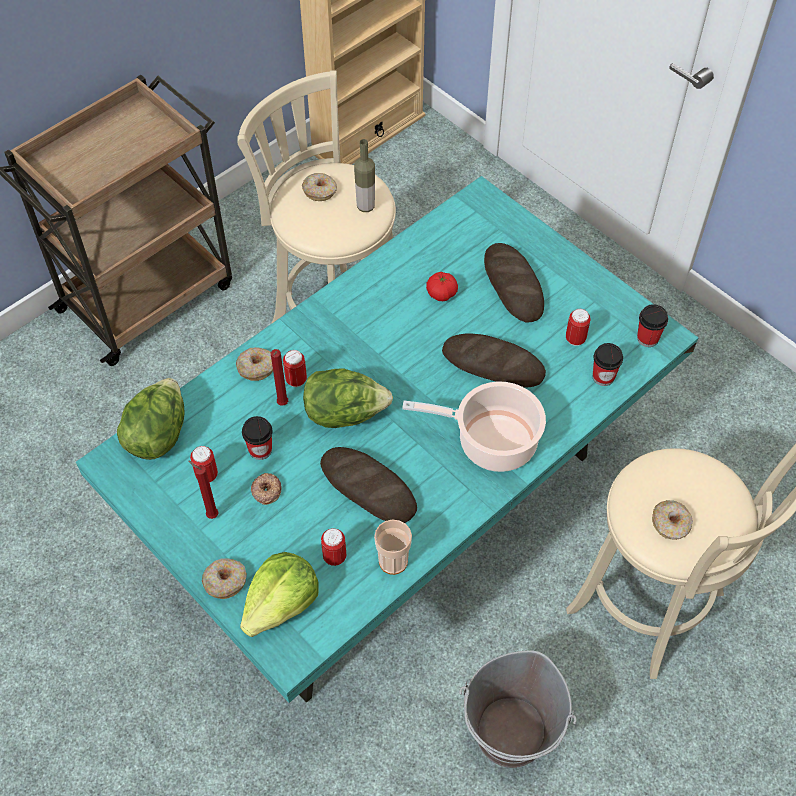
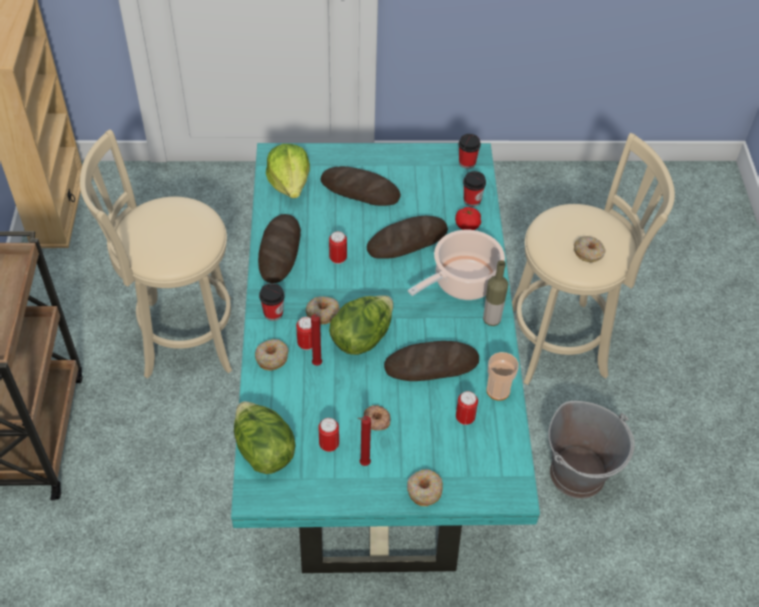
camera: 50 degrees left, 5 degrees down
(260, 450) = (341, 401): cup -> cup (273, 313)
(281, 604) = (472, 471): lettuce -> lettuce (290, 183)
(320, 191) = (152, 230): donut -> donut (322, 313)
(365, 206) = (196, 218): bottle -> bottle (491, 320)
(376, 285) = (279, 251): none -> bread
(441, 293) = (325, 226): tomato -> tomato (467, 225)
(575, 339) = (432, 192): can -> can (338, 258)

